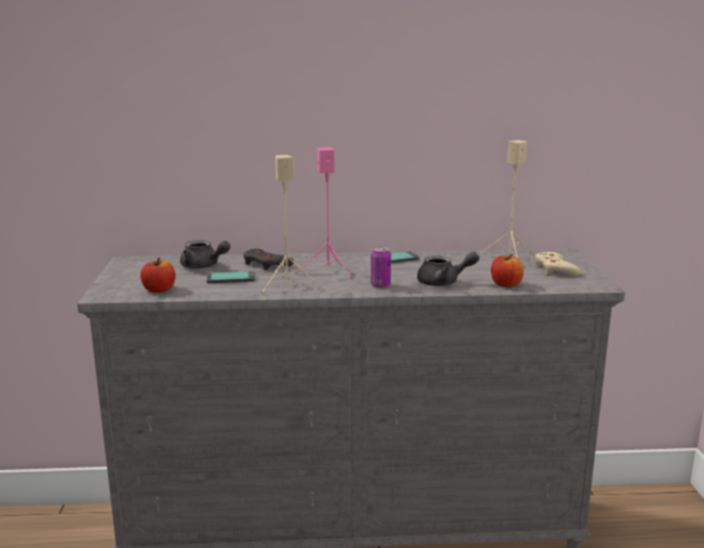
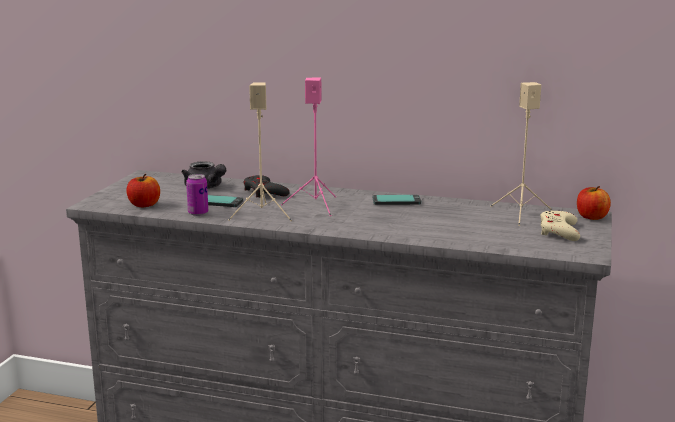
camera: 20 degrees right, 0 degrees up
(380, 285) = (351, 225): can -> can (198, 213)
(444, 282) = (419, 230): grey teapot -> none
(505, 284) = (483, 240): apple -> apple (591, 217)

